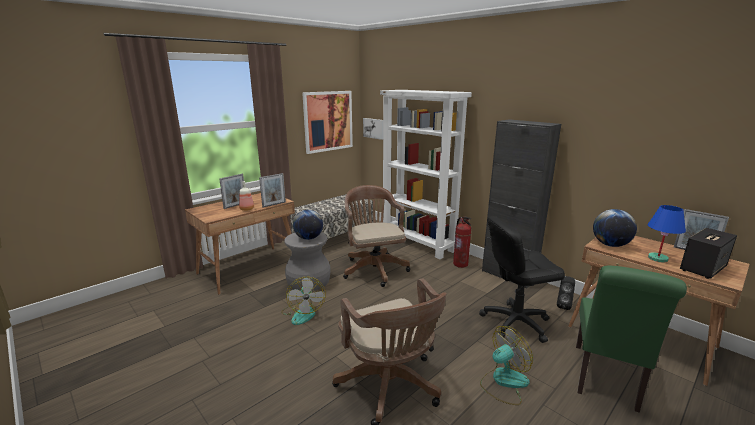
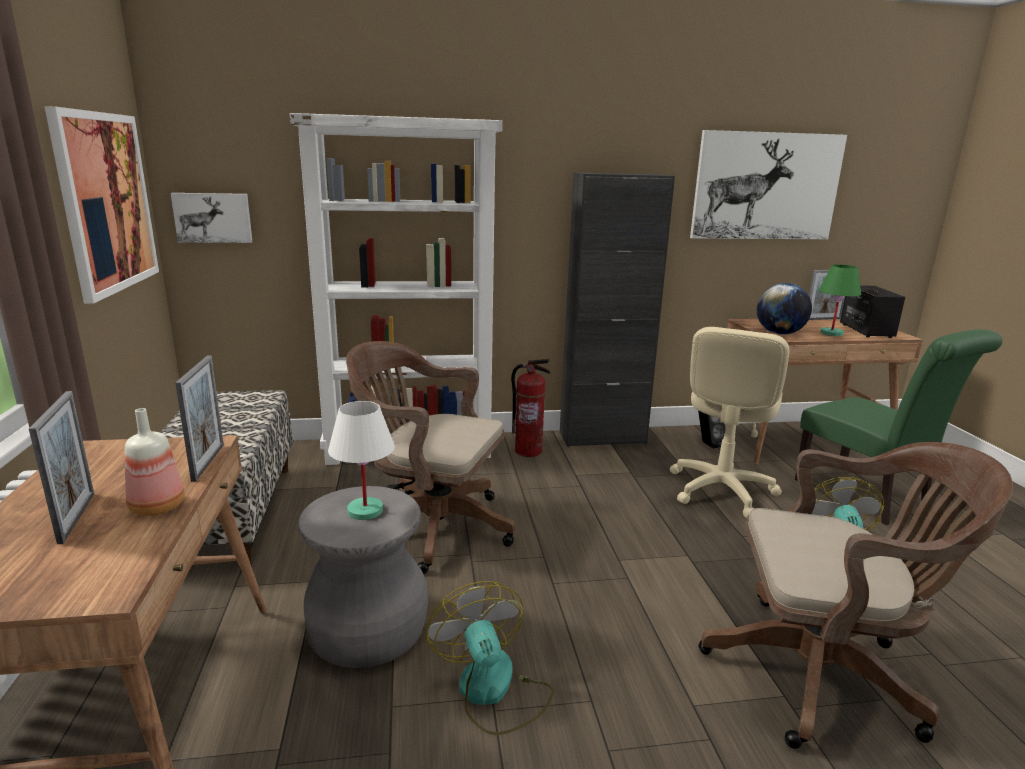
camera: 55 degrees left, 0 degrees up
(303, 313) = (493, 691): fan -> fan turned 135 degrees counterclockwise
(309, 238) = (365, 511): globe -> white table lamp
(515, 323) = (720, 490): black office chair -> beige office chair
(649, 138) = (766, 186): none -> picture
(657, 258) = (831, 333): blue table lamp -> green table lamp

